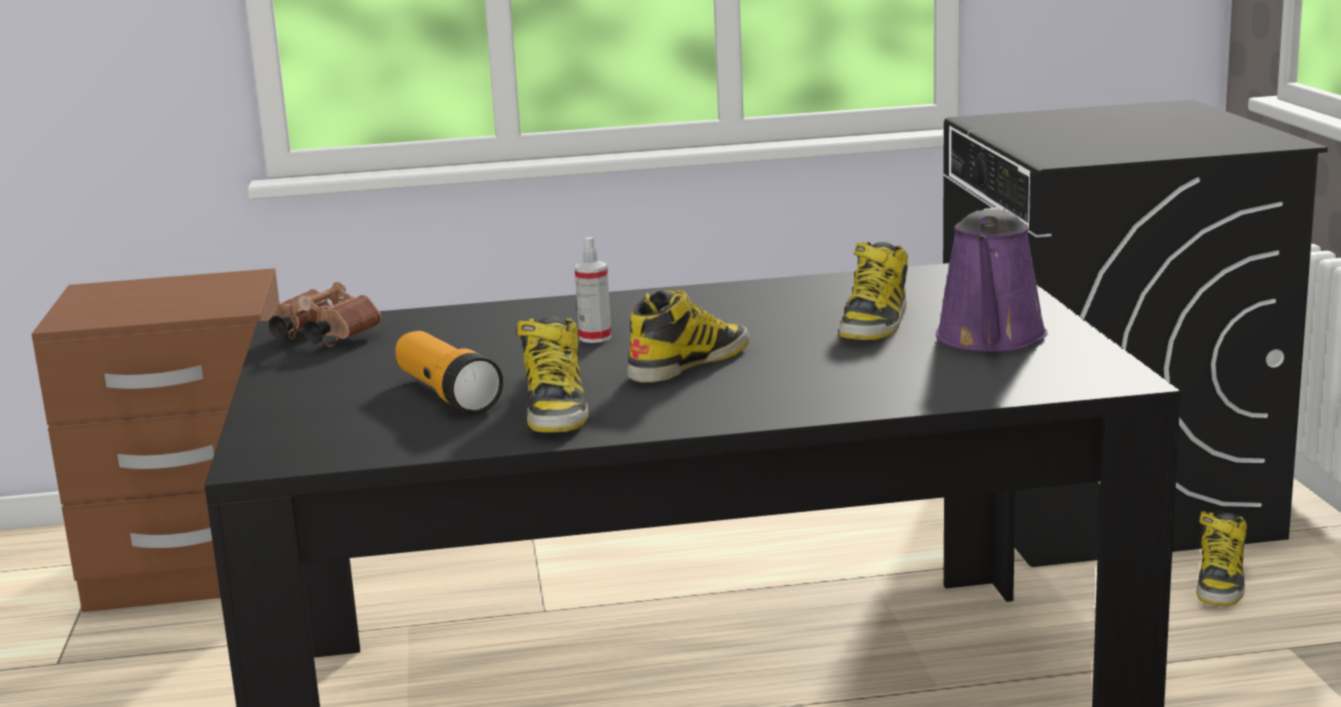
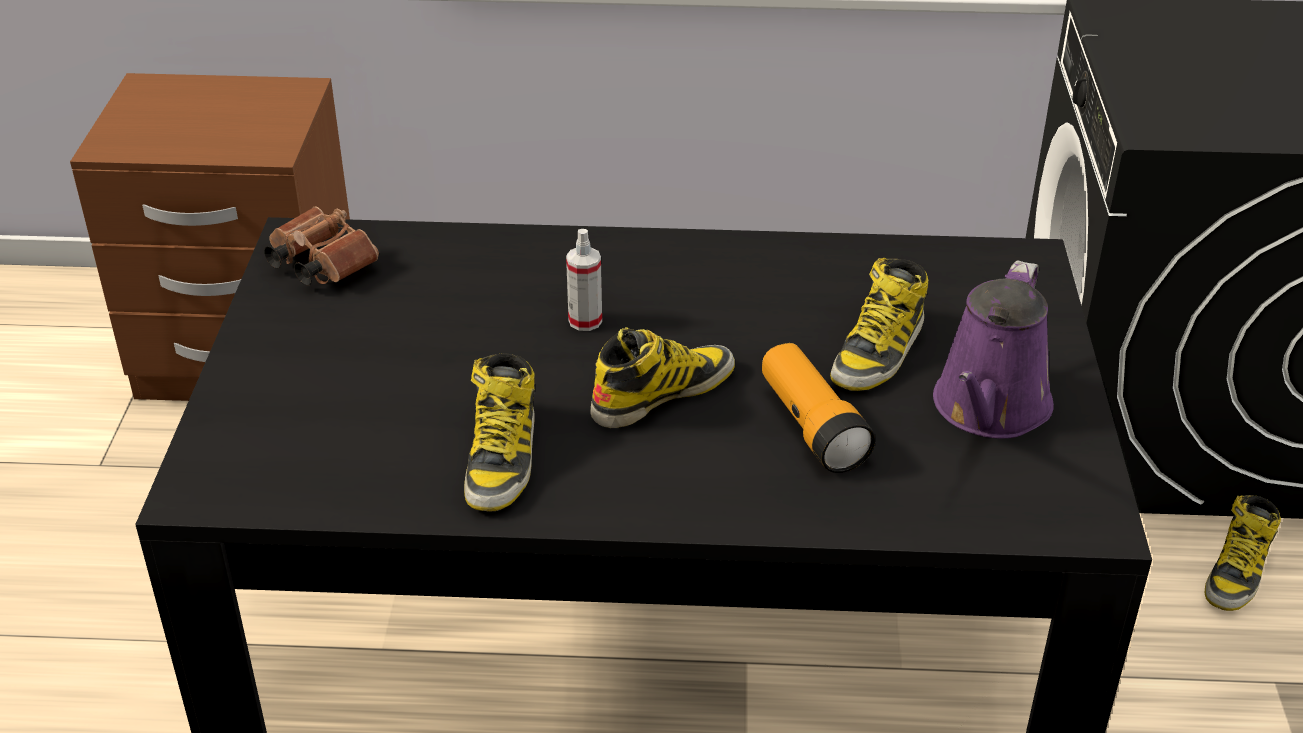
camera: 10 degrees right, 20 degrees up
(447, 394) = (407, 404): flashlight -> flashlight (812, 426)

